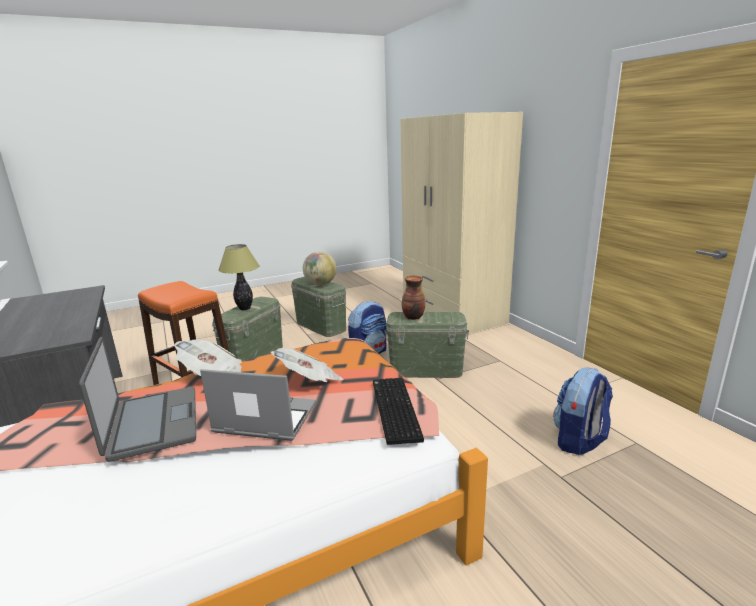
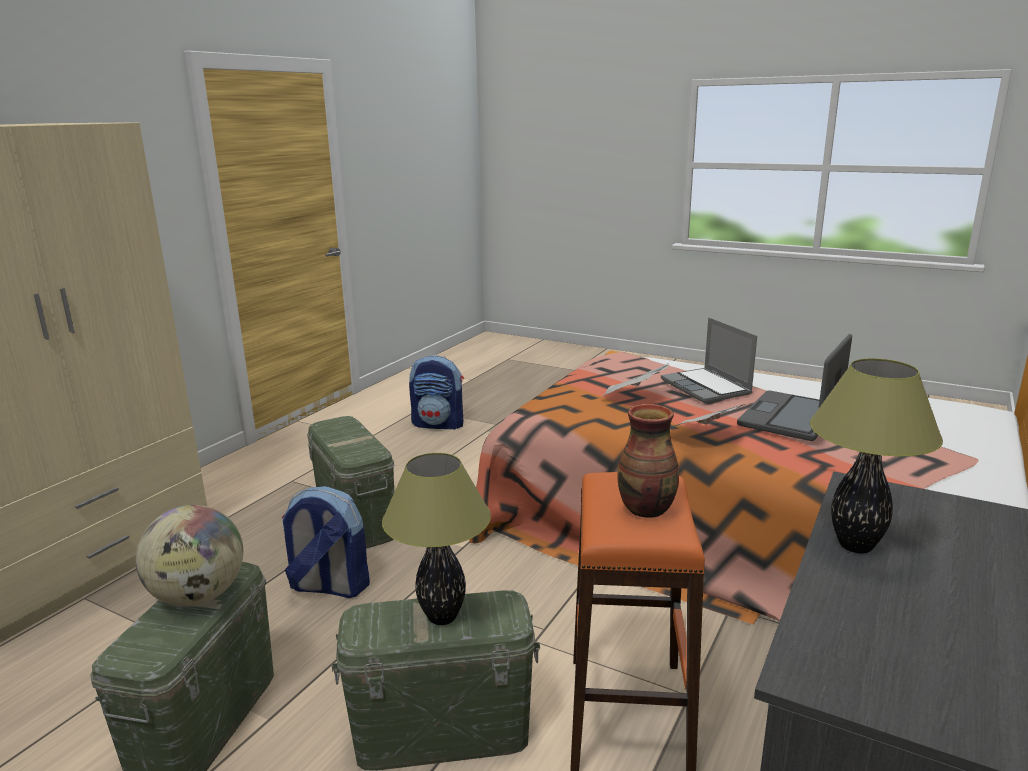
camera: 125 degrees left, 0 degrees up
(75, 316) = (854, 546): none -> table lamp
(393, 409) = (618, 364): keyboard -> none
(413, 317) = (356, 444): vase -> vase (647, 509)

